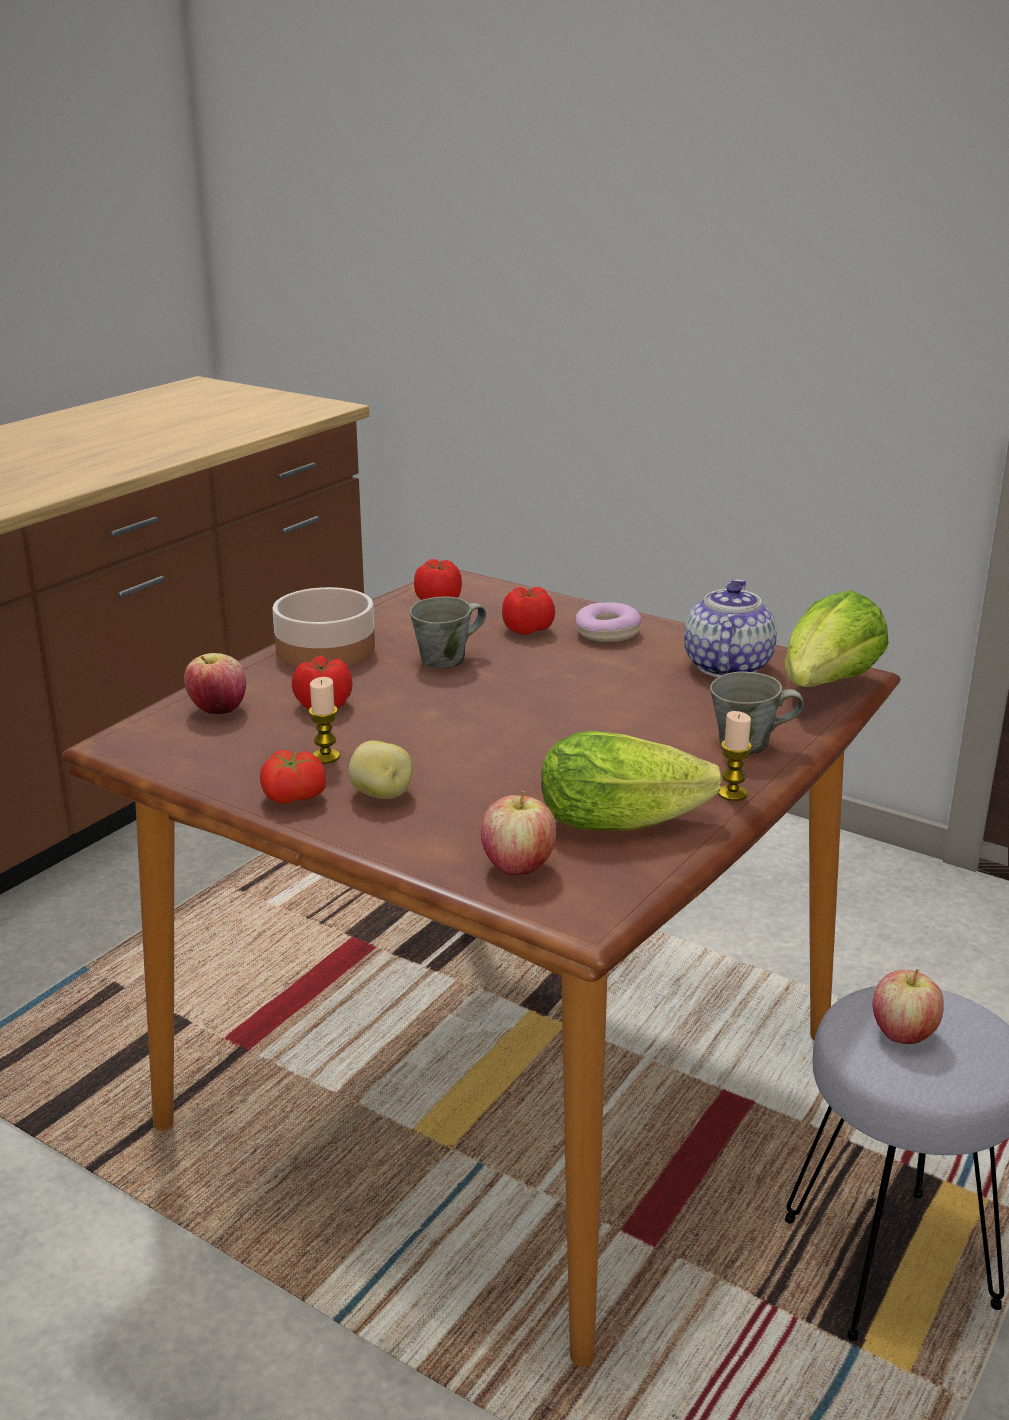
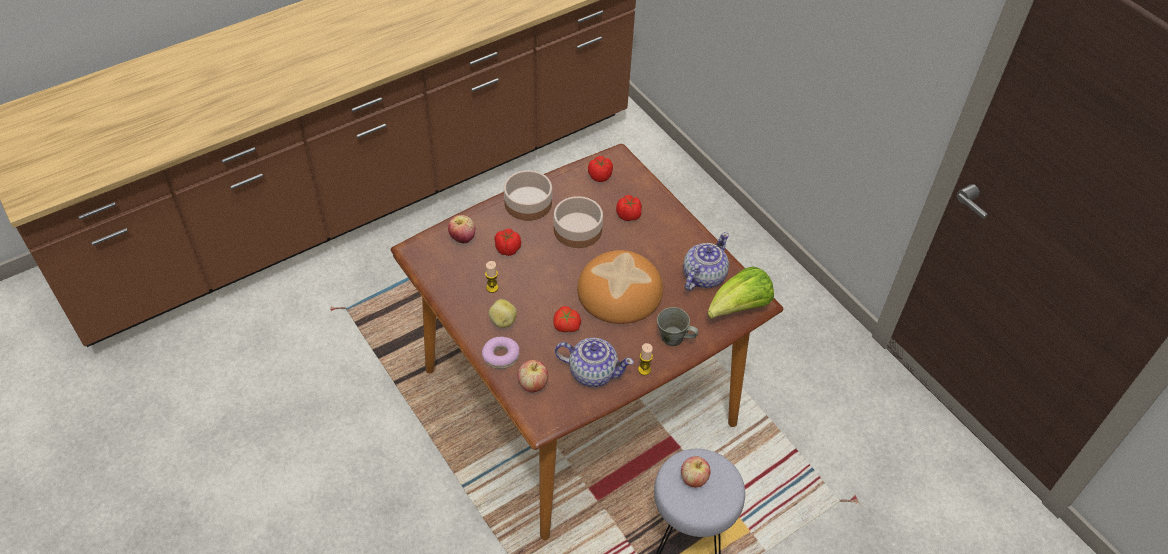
camera: 20 degrees right, 25 degrees up
(292, 797) = (467, 311): tomato -> tomato (566, 326)
(446, 659) = (578, 229): grey mug -> bowl
(591, 712) = (619, 292): none -> bread
(607, 633) = (664, 230): donut -> donut (501, 356)
(630, 819) = (592, 372): lettuce -> teapot

